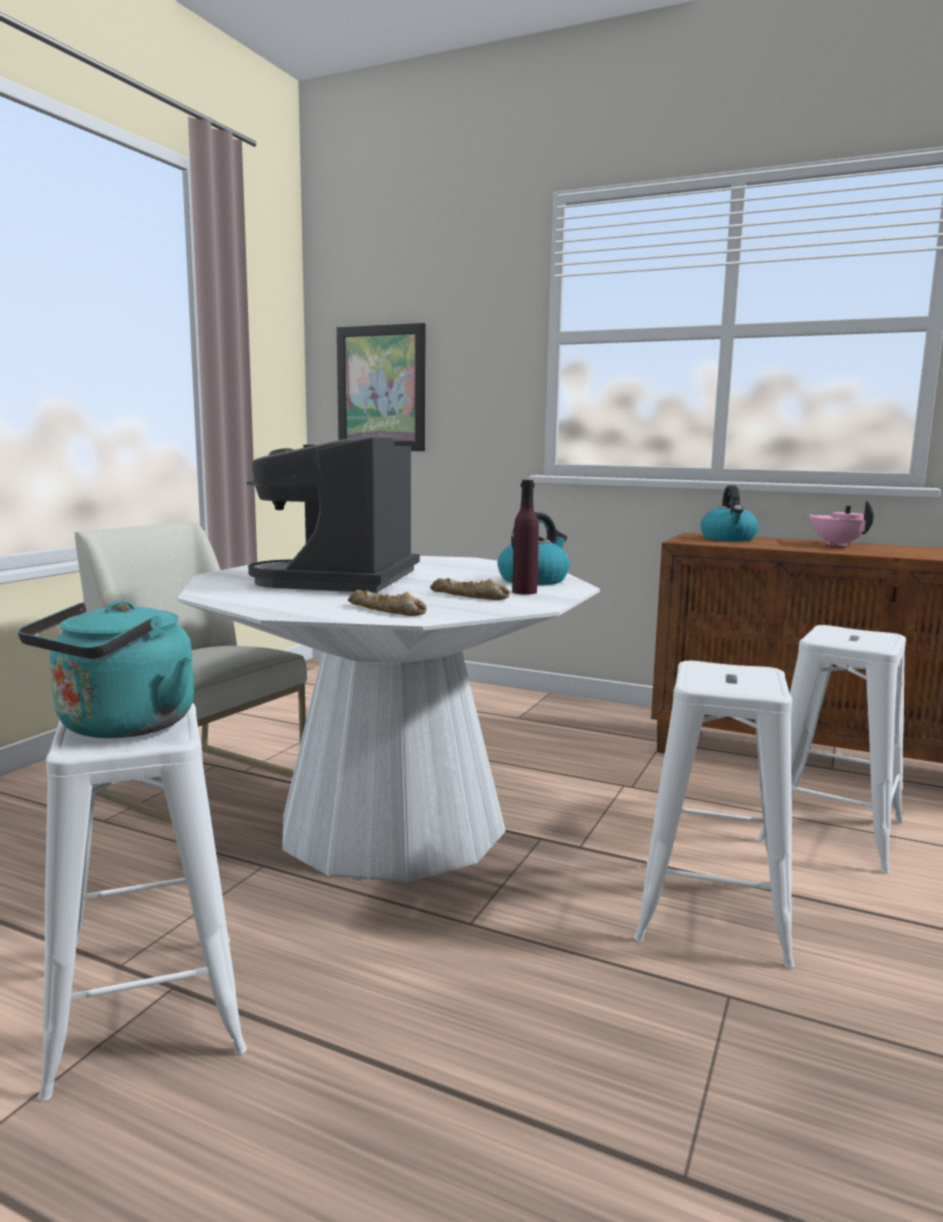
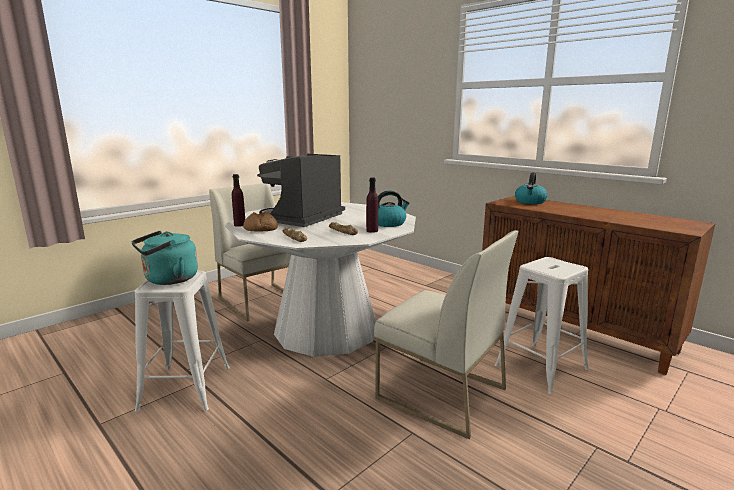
camera: 20 degrees right, 5 degrees up
(219, 597) = (239, 225): none -> purple bottle
(283, 601) = (260, 229): none -> bread
(381, 388) = (380, 111): picture -> none
(712, 909) = (440, 393): white stool -> white chair
(837, 545) = (588, 209): pink teapot -> none

